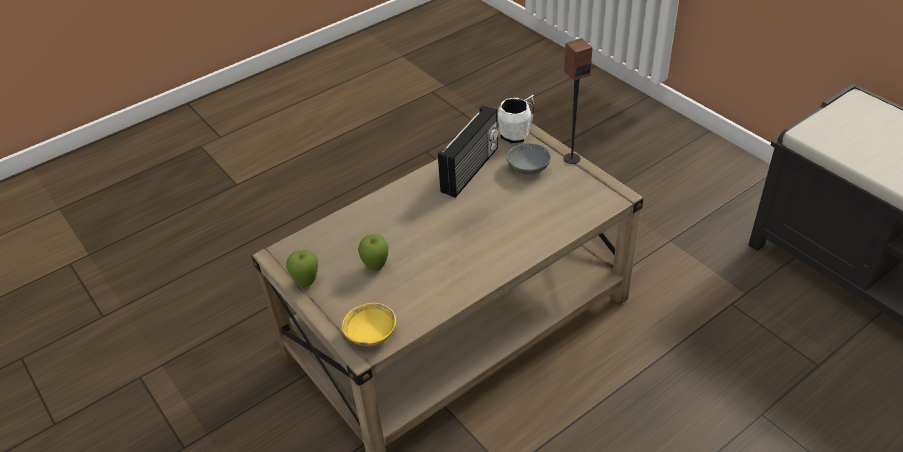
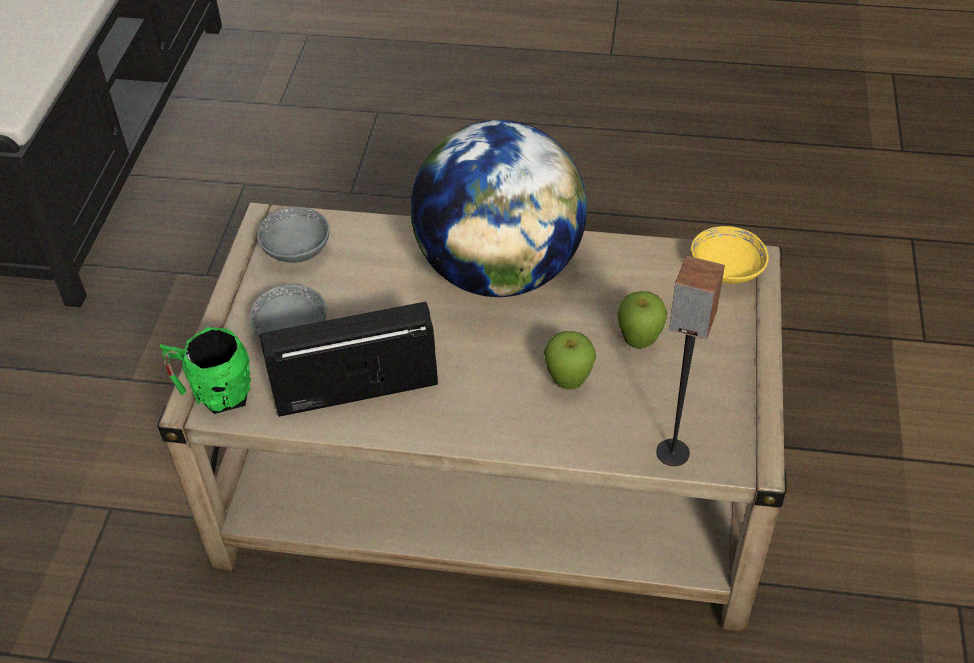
camera: 135 degrees left, 5 degrees up
(306, 283) = (744, 386): apple -> apple (568, 383)
(482, 252) = (500, 271): none -> globe
(518, 133) = (215, 393): white mug -> green mug
(571, 158) = (227, 301): speaker -> speaker (672, 453)
(583, 194) = (296, 250): none -> grey bowl

